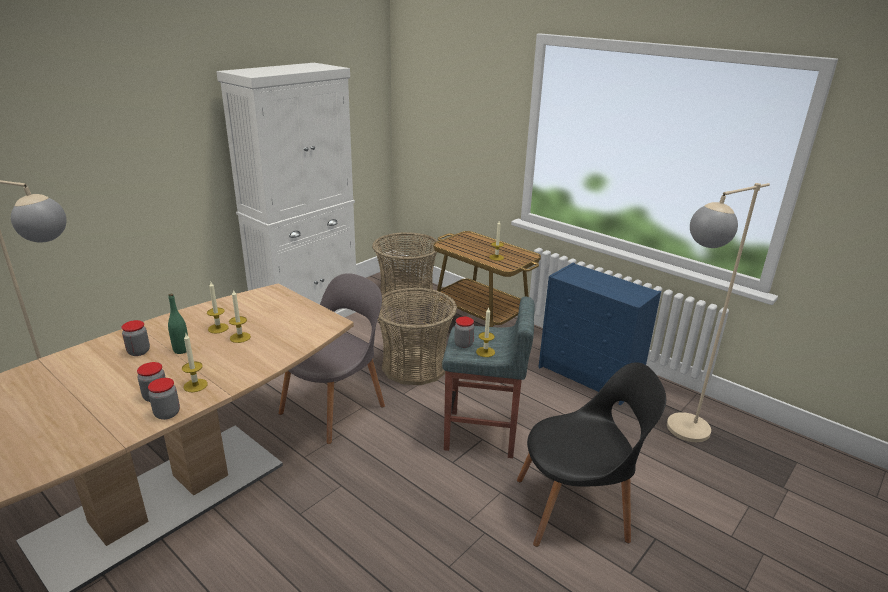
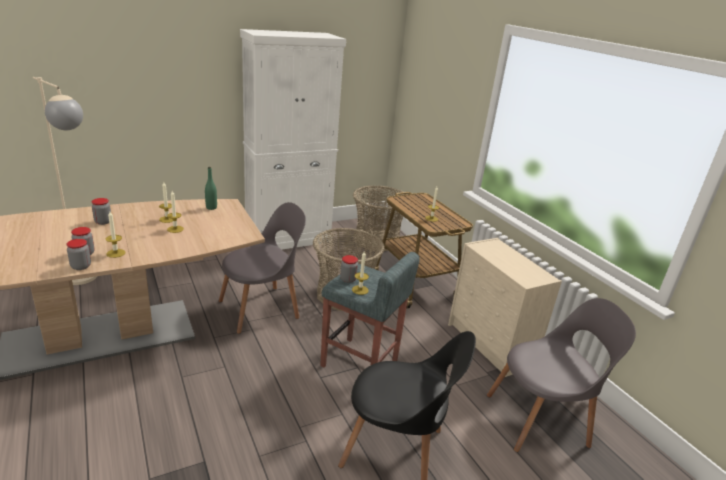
camera: 20 degrees right, 0 degrees up
(181, 350) = (130, 228): green bottle -> green bottle (211, 208)
(590, 377) = (490, 345): blue dresser -> beige dresser
(678, 433) = (541, 419): beige floor lamp -> grey chair

